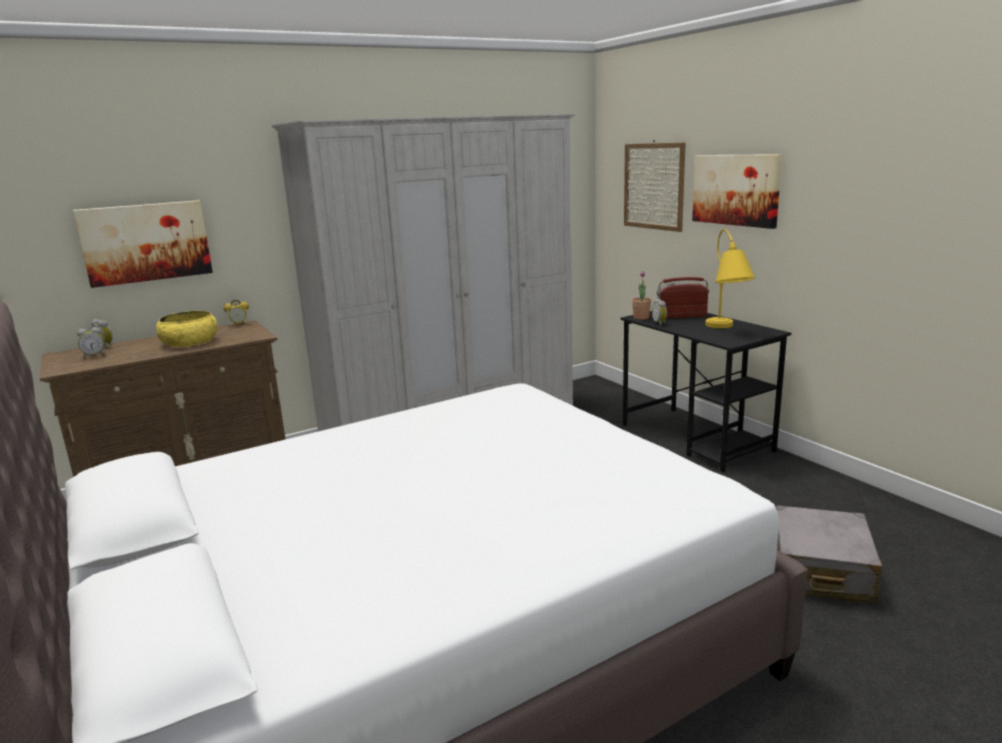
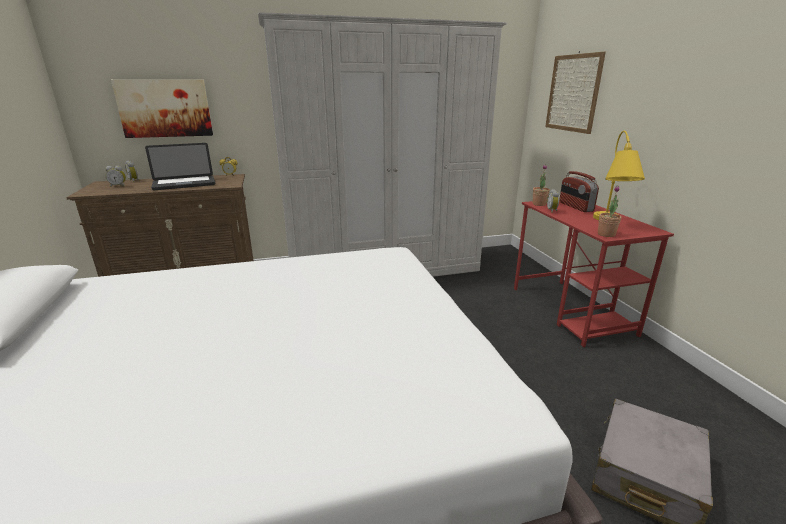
camera: 15 degrees right, 5 degrees up
(190, 342) = (184, 184): yellow bowl -> laptop
(681, 316) = (575, 207): radio -> radio turned 120 degrees counterclockwise
(696, 438) = (571, 311): black desk -> red desk
(728, 341) = (606, 234): none -> potted plant
(736, 189) = (644, 95): picture -> none

